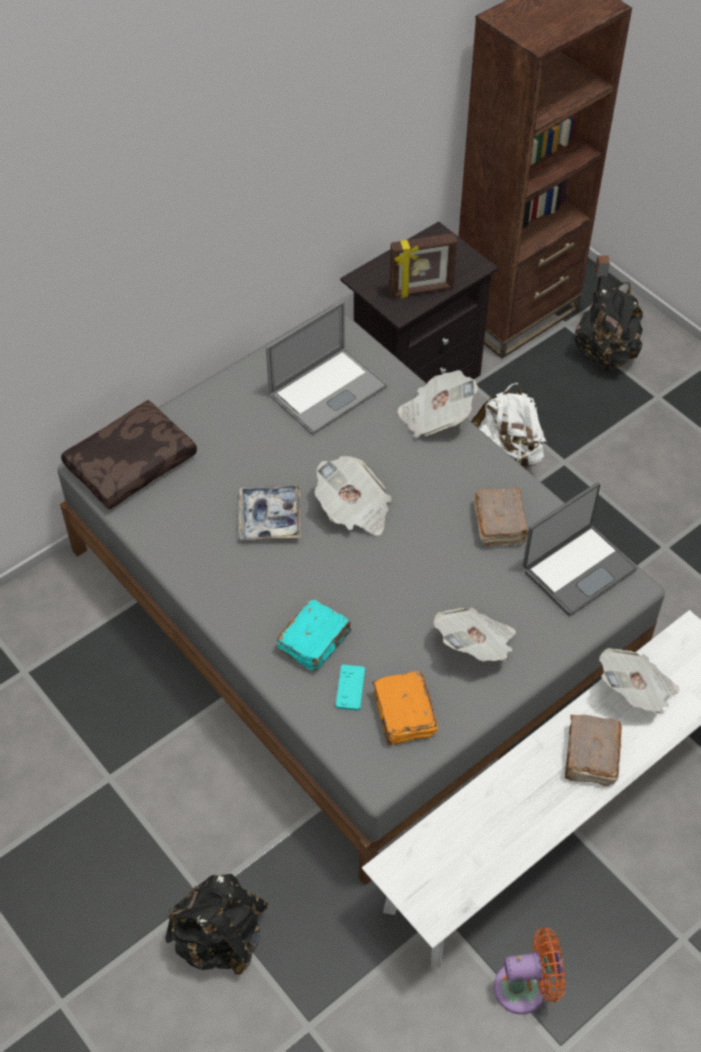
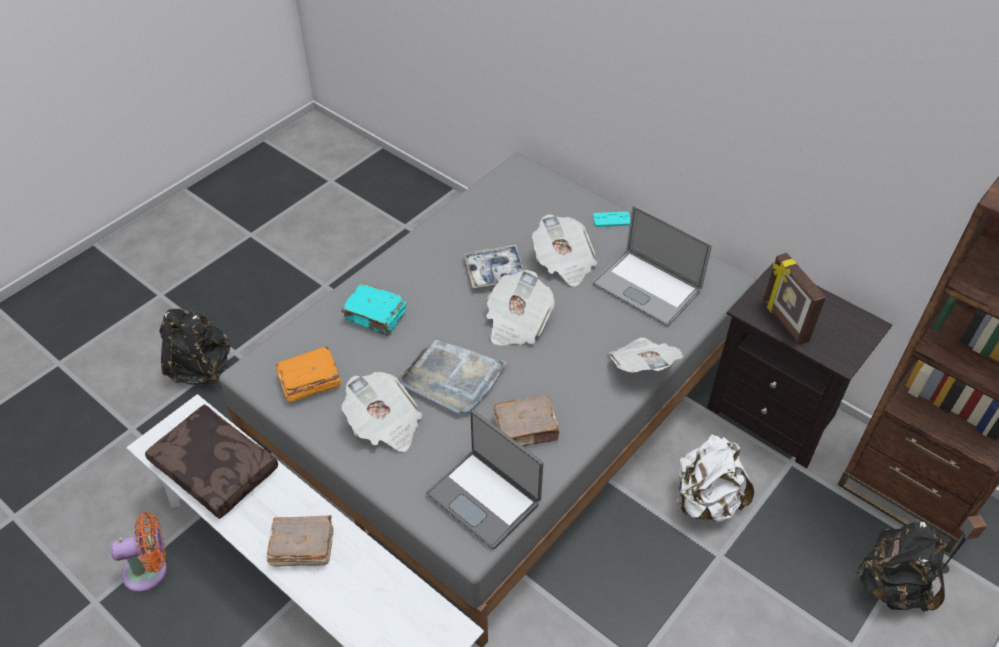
camera: 80 degrees right, 5 degrees down
(131, 462) = (530, 186): brown pillow -> brown pillow (217, 467)
(350, 688) = (333, 344): turquoise game controller -> turquoise game controller (611, 220)
(422, 578) = (452, 378): none -> grey tray
(526, 987) = (150, 571): orange fan -> orange fan turned 90 degrees counterclockwise
(636, 691) = (377, 583): newspaper -> newspaper (564, 263)

